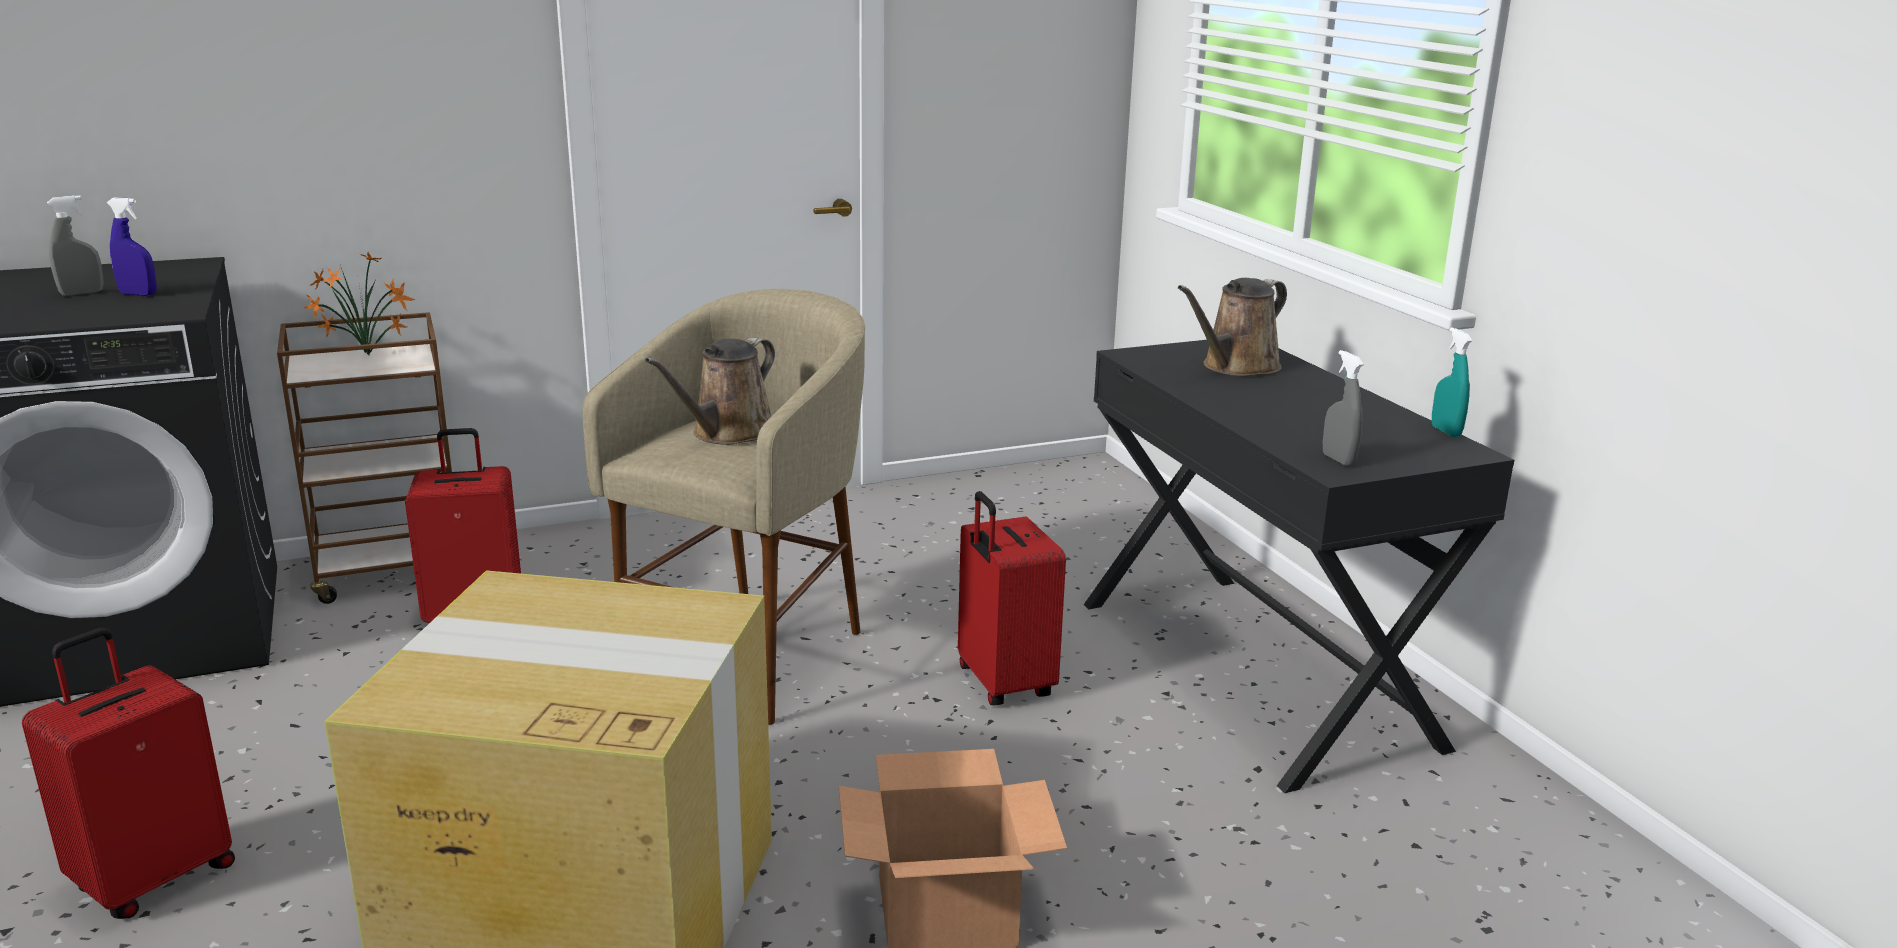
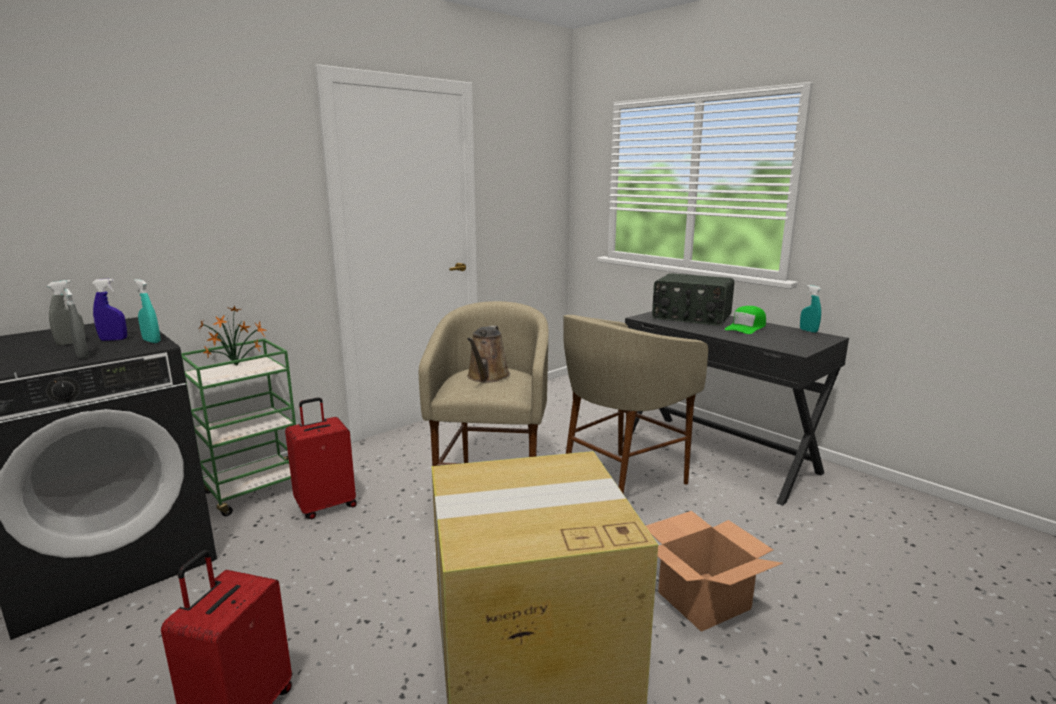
camera: 20 degrees left, 5 degrees down
(181, 303) = (151, 341): none -> turquoise spray bottle
(393, 572) = (255, 491): brown cart -> green cart
(1002, 684) = (621, 483): red suitcase -> beige stool
(1236, 367) = (691, 317): brown watering can -> radio
(1316, 405) = (746, 327): none -> green cap
(1338, 460) = (791, 346): grey spray bottle -> grey spray bottle (82, 356)

